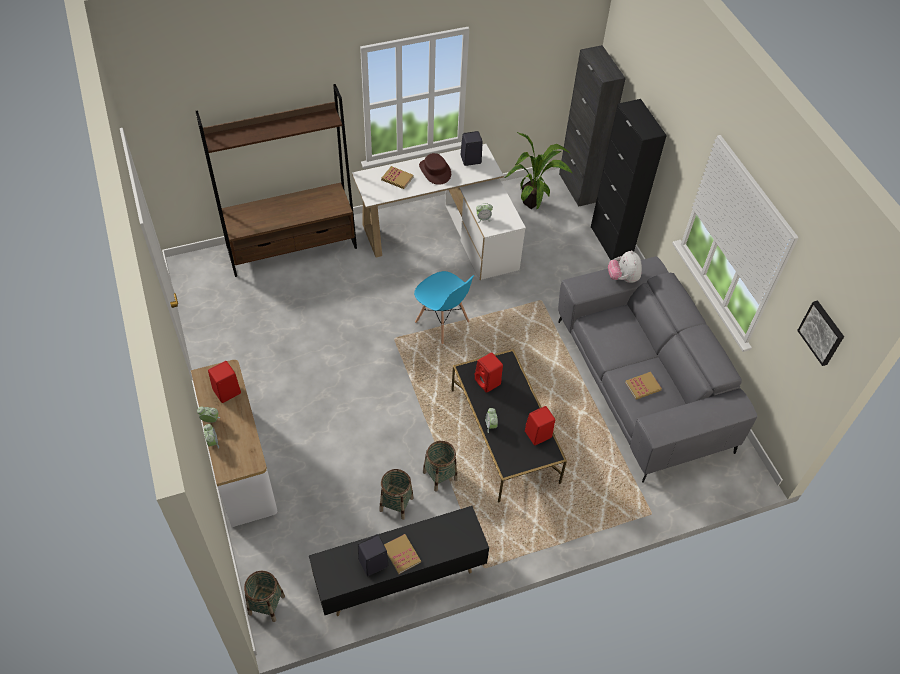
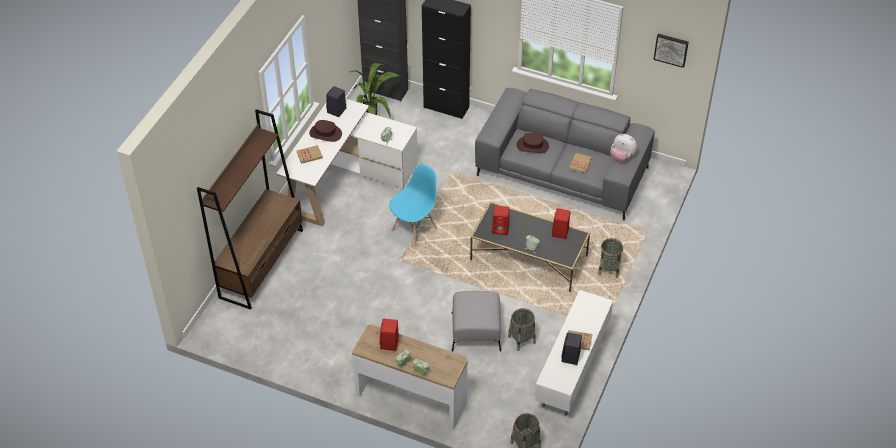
camera: 45 degrees left, 5 degrees down
(370, 458) = (476, 331): none -> grey ottoman
(399, 578) = (571, 370): black tv stand -> white tv stand
(440, 476) = (524, 306): basket -> basket (609, 269)
(442, 323) = (414, 229): blue chair -> blue chair turned 45 degrees counterclockwise
(619, 331) = (532, 146): none -> brown hat
(623, 278) = (506, 113): plush toy -> plush toy (622, 157)

